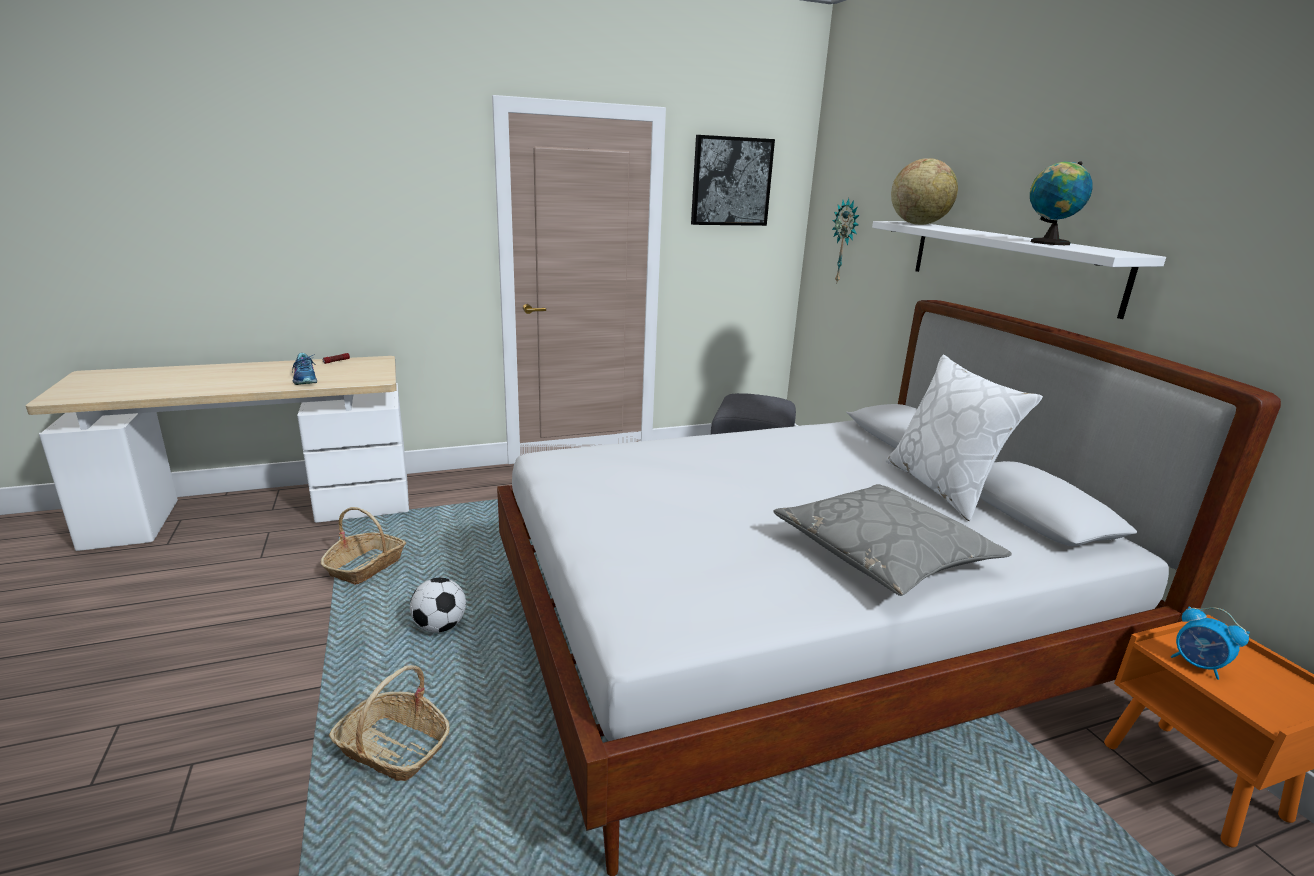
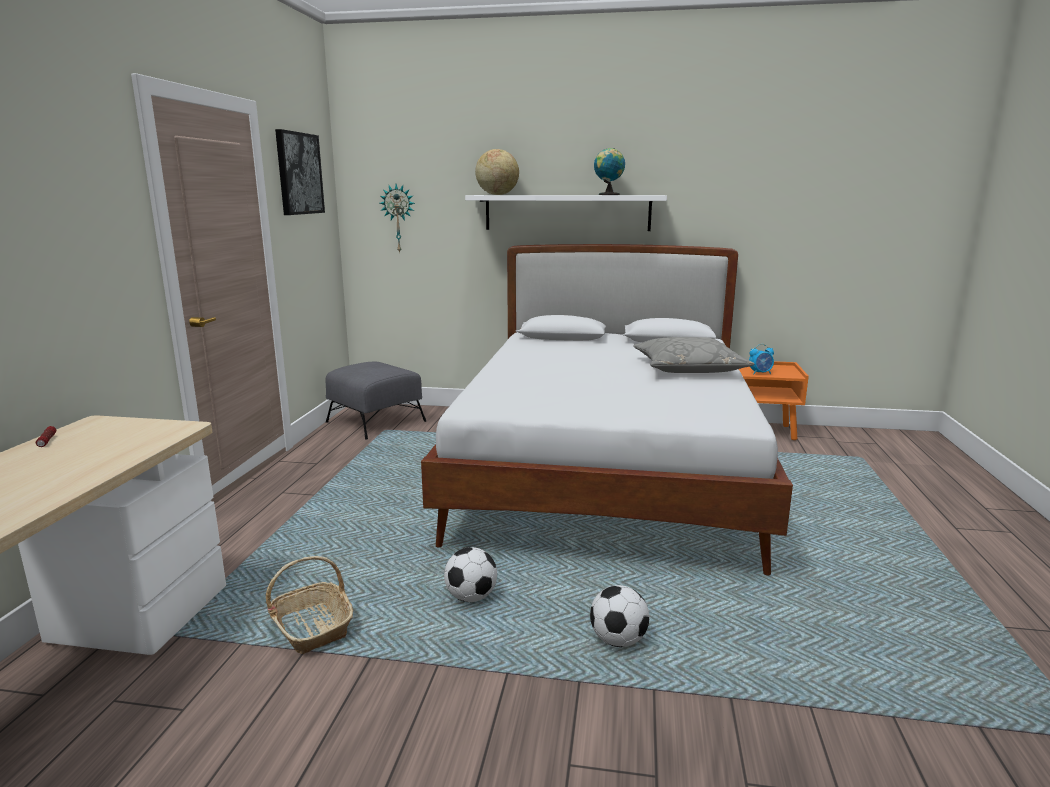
camera: 60 degrees left, 5 degrees down
(306, 379) = (95, 458): shoe -> none
(393, 749) = (618, 640): basket -> football
(943, 487) = (625, 344): white pillow -> none

